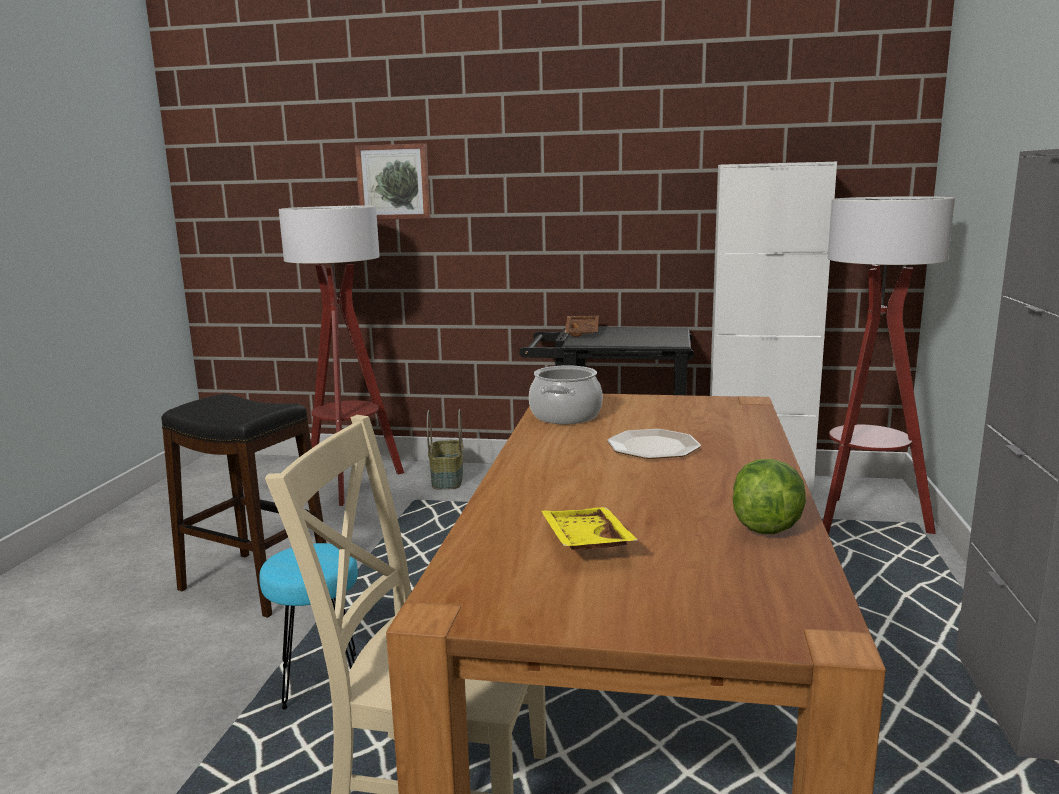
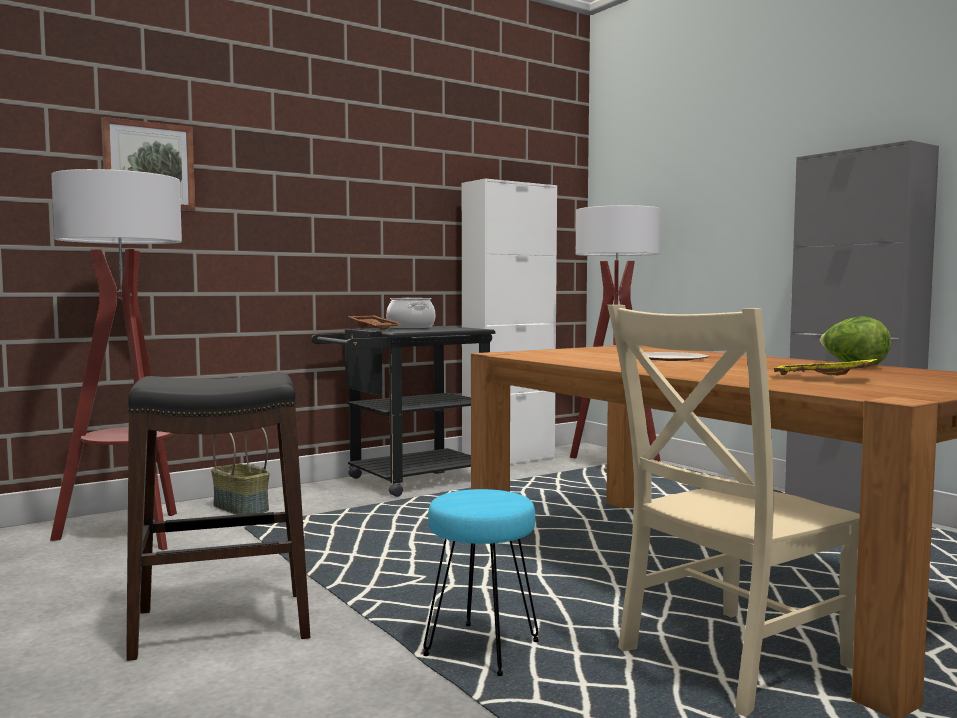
camera: 45 degrees left, 10 degrees down
(565, 416) = (551, 357): cooking pot -> cooking pot (410, 328)

